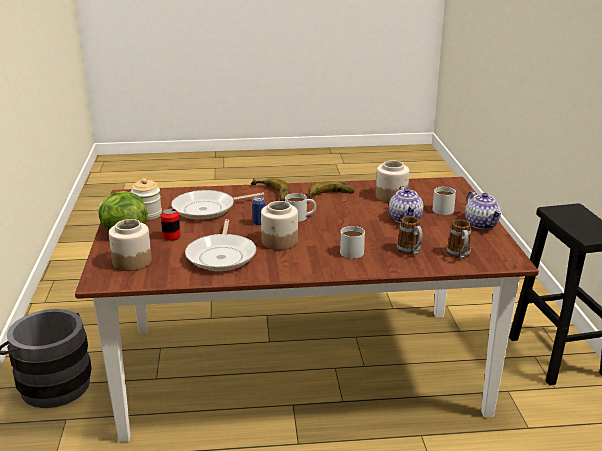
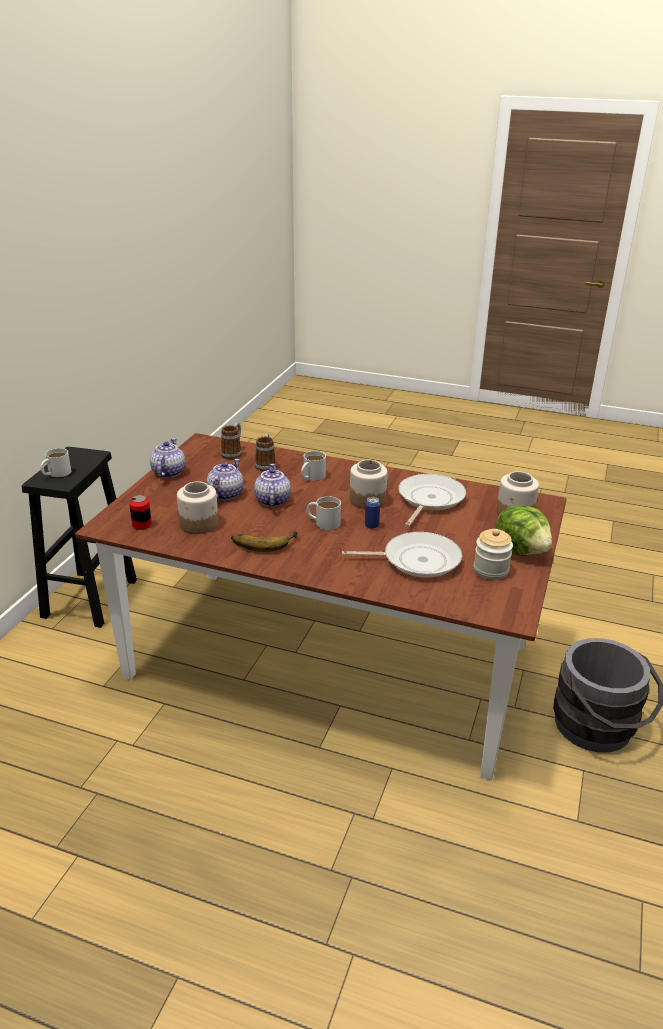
camera: 155 degrees left, 5 degrees up
(171, 236) = (470, 531): can -> can (142, 525)
(270, 194) = (328, 564): banana -> none
(361, 223) = (271, 500): none -> teapot
(443, 208) = (172, 496): white mug -> white mug (56, 473)

